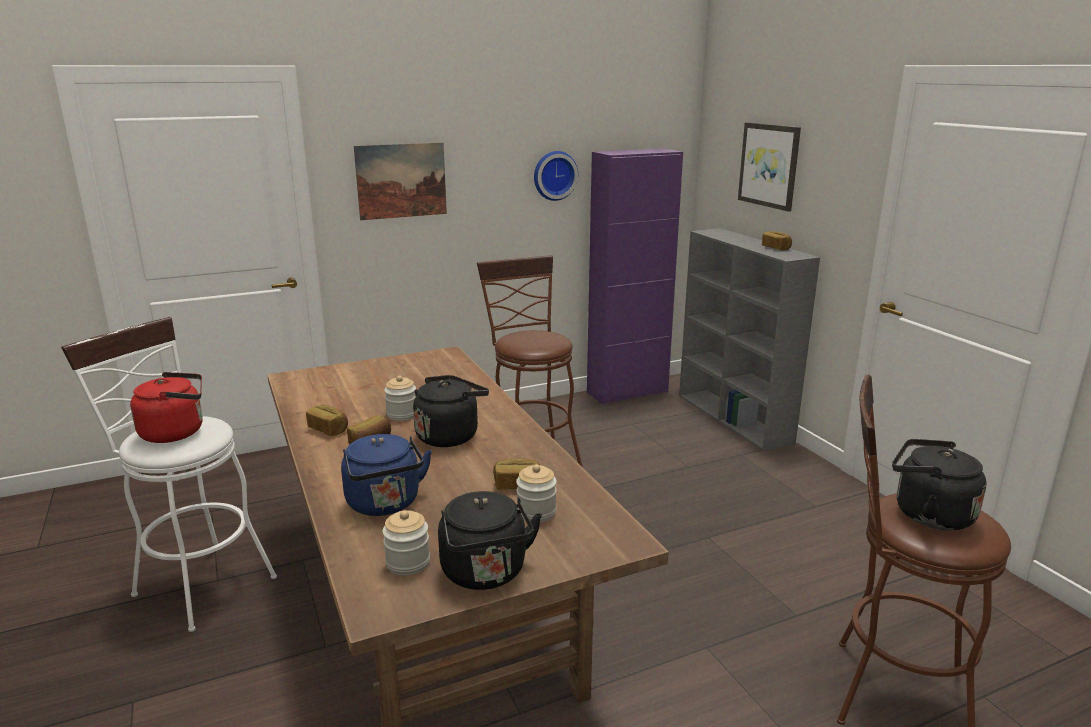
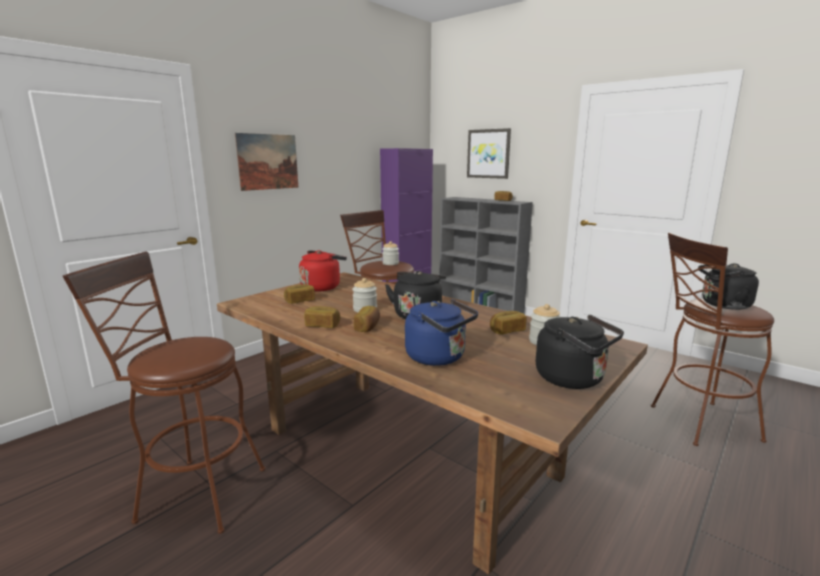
camera: 25 degrees left, 5 degrees down
(177, 432) = (184, 349): red kettle -> red kettle (322, 287)
(197, 582) = (193, 493): white stool -> brown stool
(350, 387) = (300, 301): none -> bread
(408, 563) = (513, 386): jar -> jar (390, 263)
(554, 175) = (359, 163): wall clock -> none

